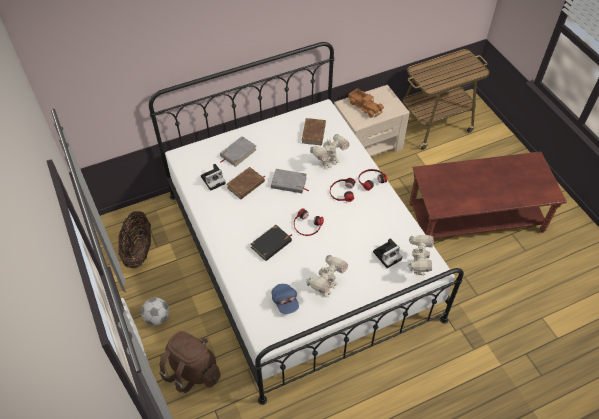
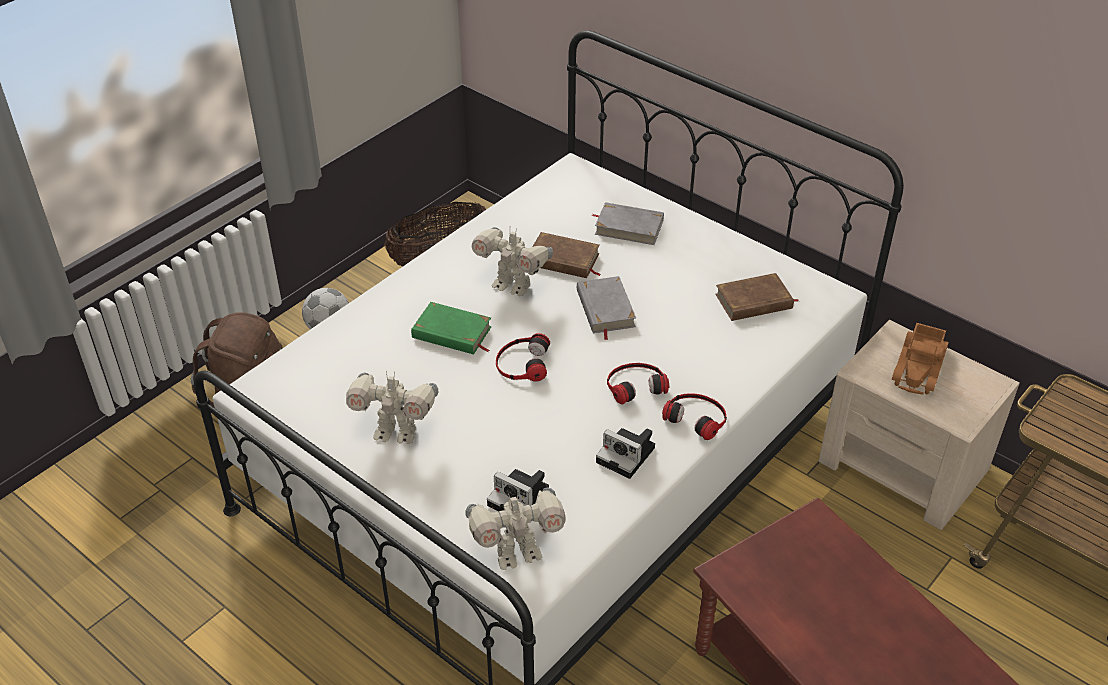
camera: 65 degrees right, 10 degrees down
(213, 179) = (548, 221): camera -> camera (628, 455)
(271, 244) = (452, 333): black book -> green book
(285, 302) = (338, 389): blue cap -> none
(329, 162) = (695, 345): toy robot -> toy robot (512, 285)

